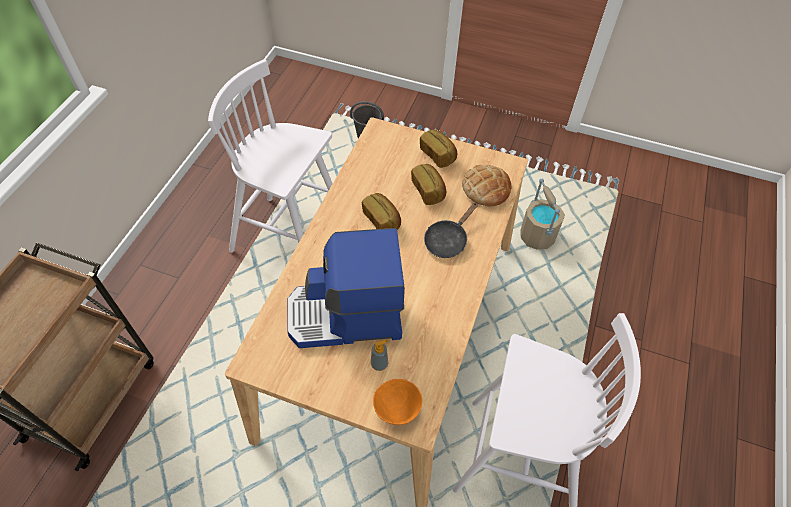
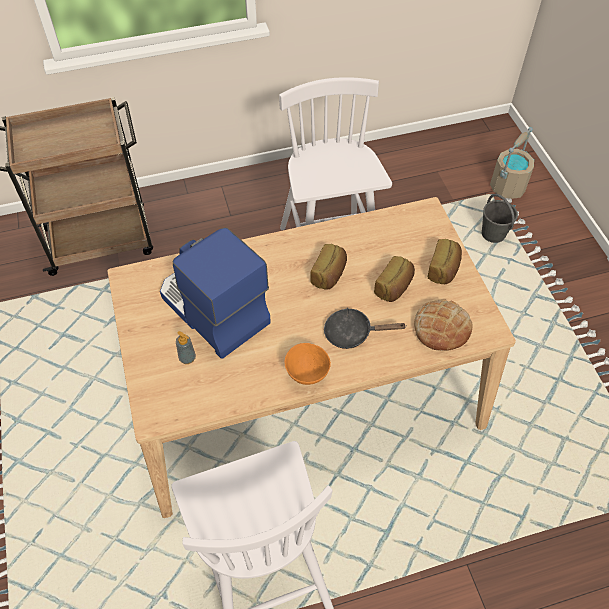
camera: 55 degrees right, 0 degrees up
(396, 411) = (154, 395): orange bowl -> orange bowl (306, 375)
(537, 236) = (524, 446): beige bucket -> beige bucket (507, 187)

